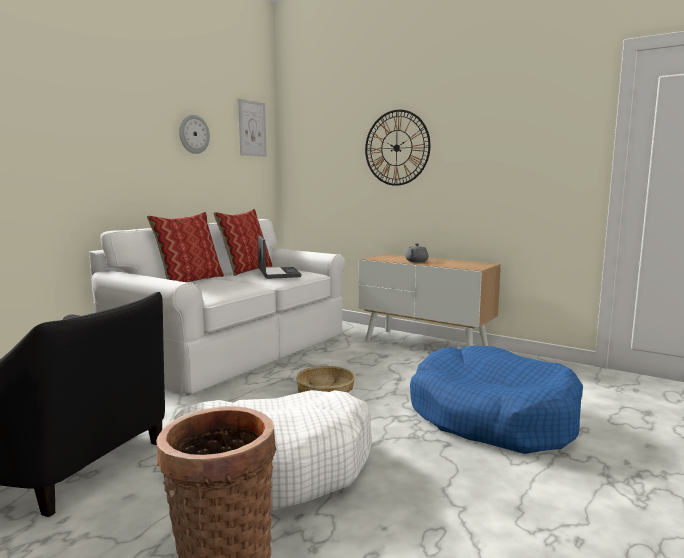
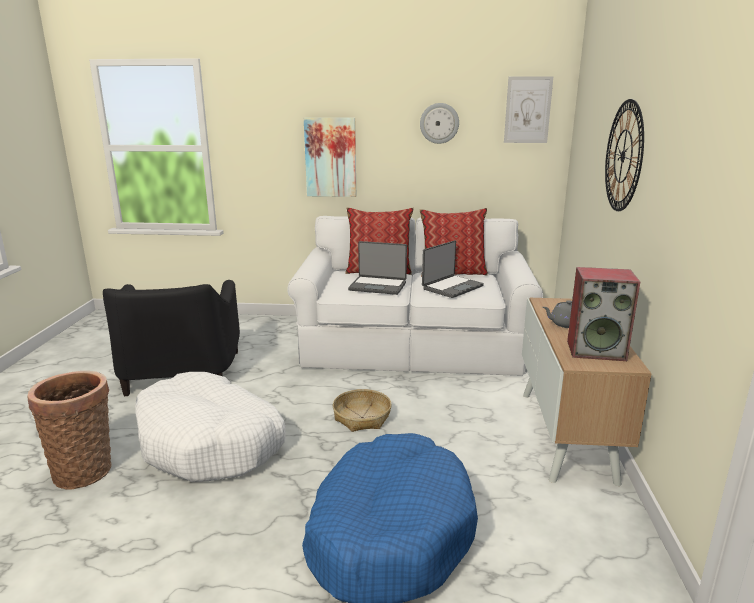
camera: 60 degrees right, 10 degrees up
(94, 165) = (330, 157): none -> picture
(228, 285) = (378, 286): none -> laptop
(462, 264) = (596, 350): none -> speaker

